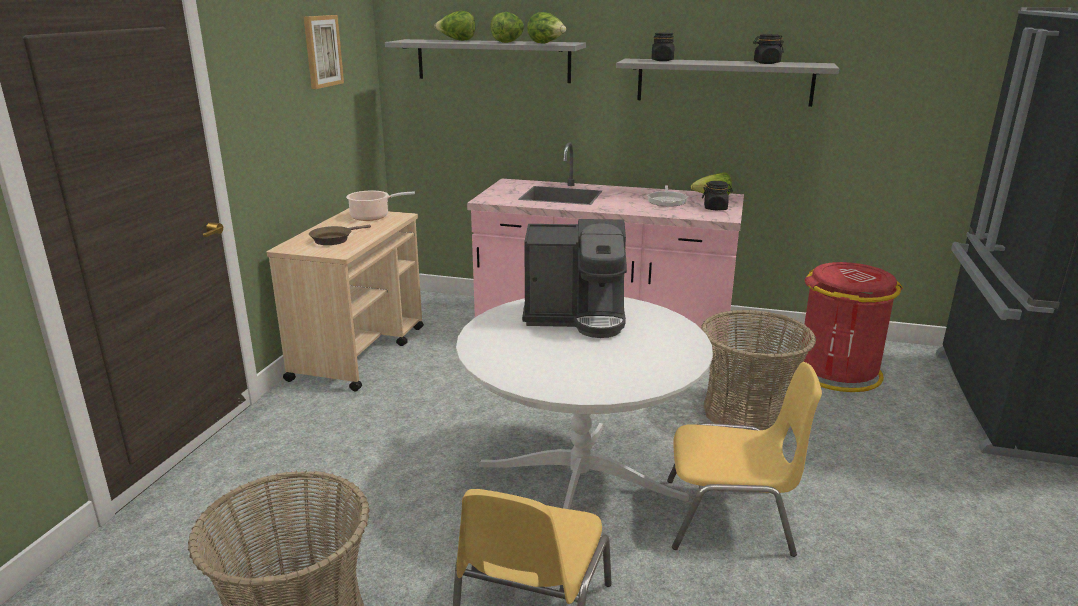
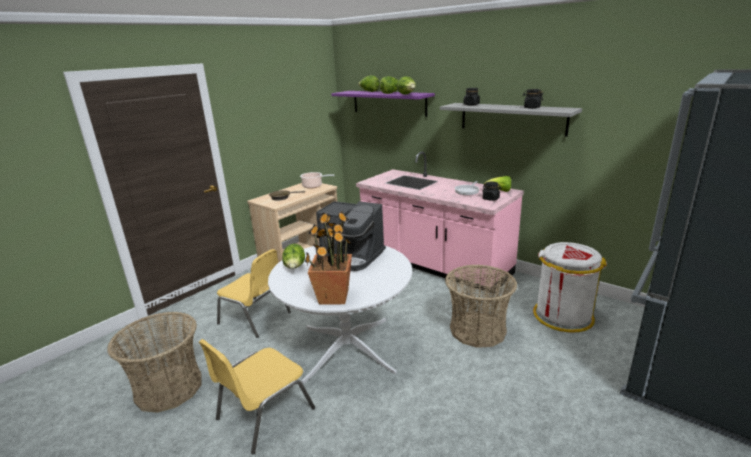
camera: 25 degrees right, 0 degrees up
(322, 51) = (293, 99): picture -> none
(493, 60) = (388, 103): grey shelf -> purple shelf
(499, 348) = (295, 268): none -> lettuce
(624, 379) = (333, 297): none -> potted plant
(730, 518) = (410, 390): yellow chair -> yellow chair (256, 318)
(837, 372) = (562, 316): red trash can -> white trash can

